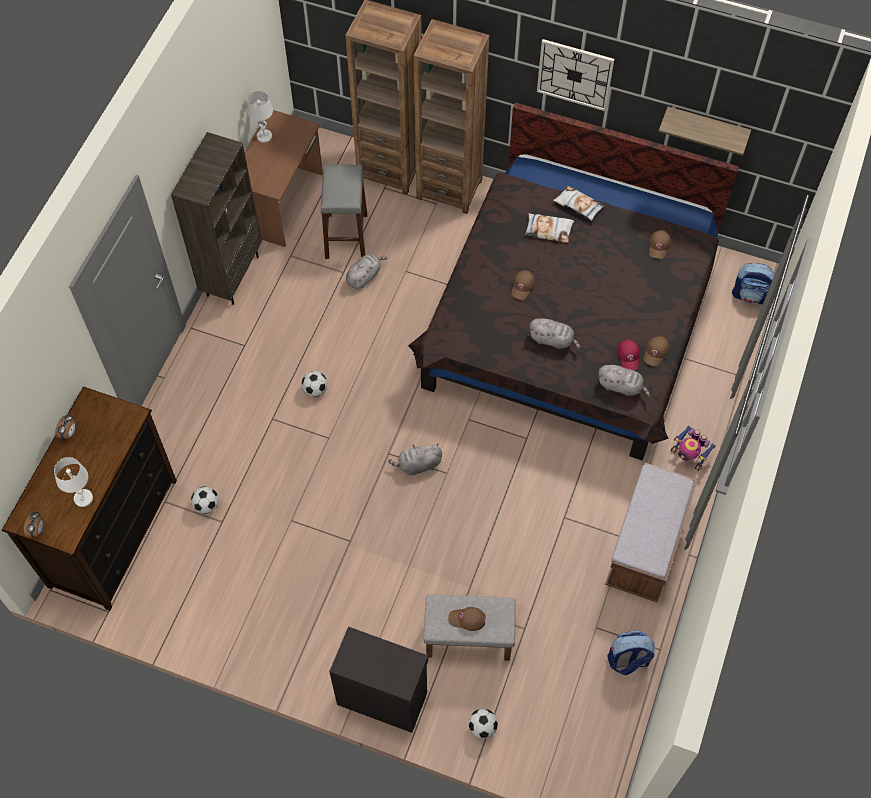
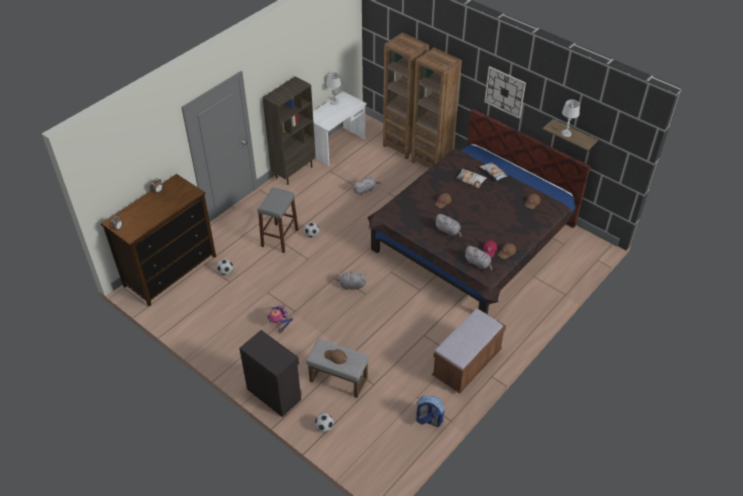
camera: 20 degrees right, 15 degrees down
(83, 498) = (149, 221): white table lamp -> white table lamp (566, 133)
(282, 202) = (337, 146): brown desk -> white desk
(346, 236) = (364, 169): grey stool -> grey stool (280, 238)
(689, 456) = (514, 325): toy robot -> toy robot (280, 324)
(750, 295) = (588, 255): backpack -> none

